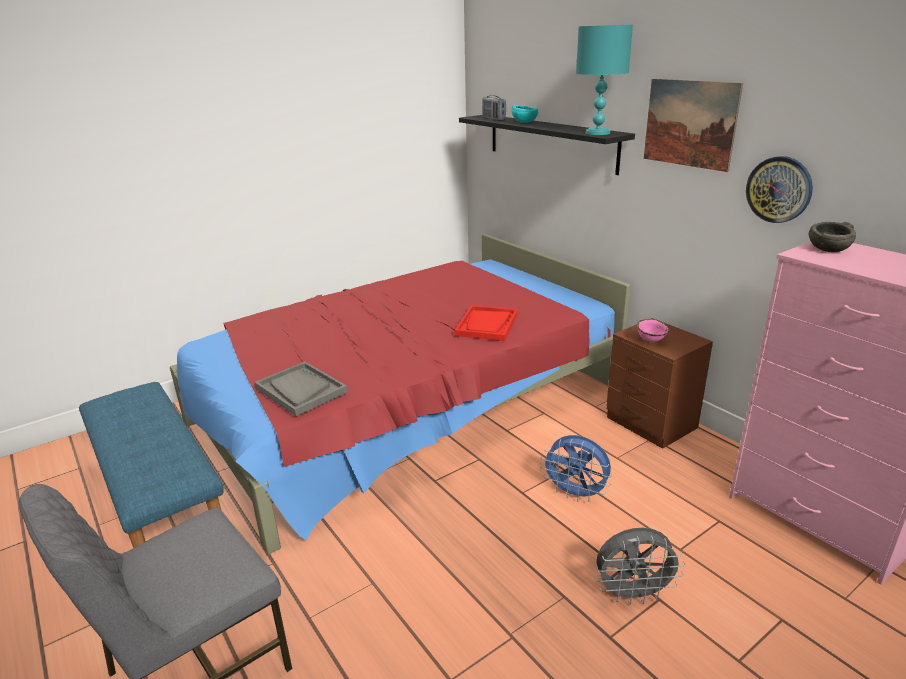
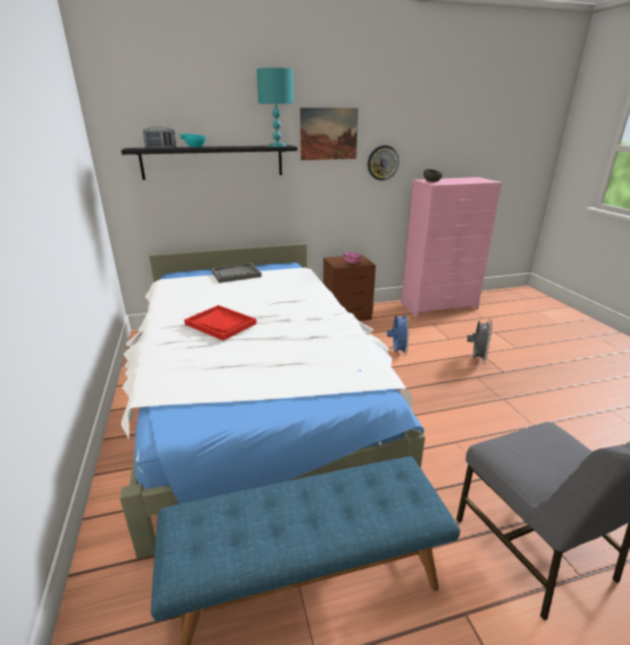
camera: 70 degrees left, 0 degrees up
(300, 390) = (348, 368): grey tray -> grey tray (236, 274)
(405, 406) = (255, 390): red bed -> white bed
(487, 325) = (296, 291): red tray -> red tray (221, 324)
(575, 494) = (397, 352): blue fan -> blue fan turned 45 degrees counterclockwise

